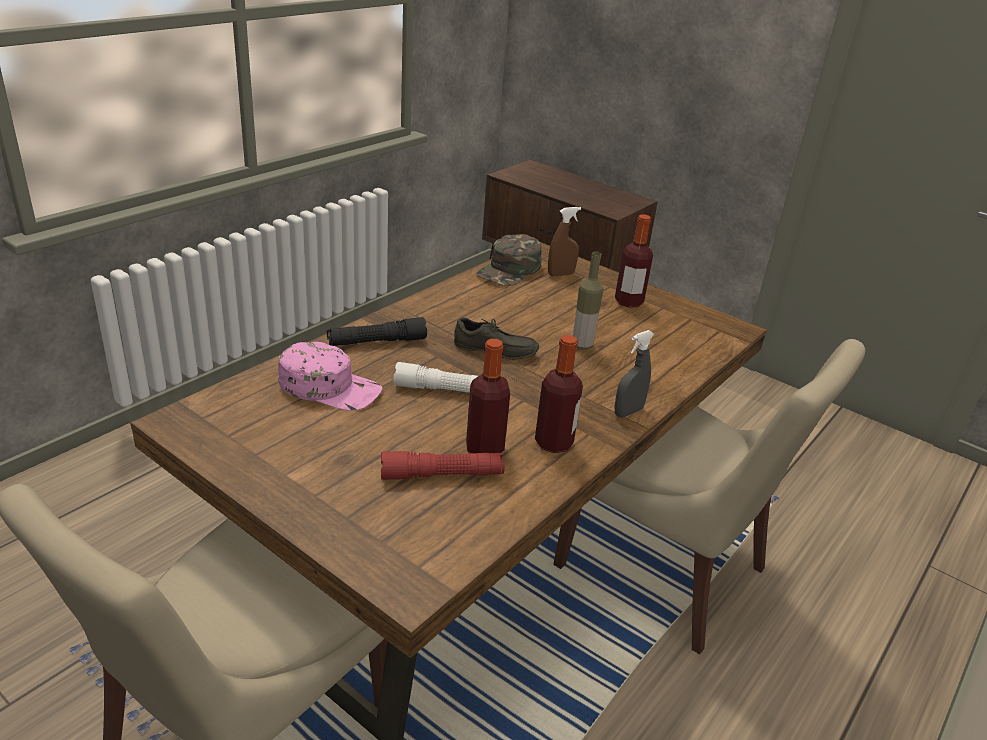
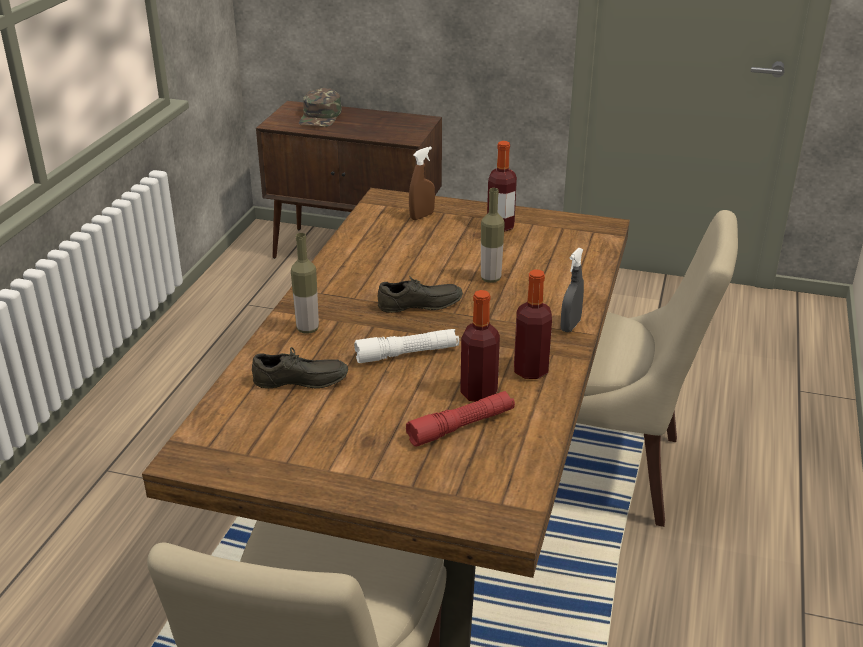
camera: 20 degrees left, 0 degrees up
(330, 387) = (301, 383): pink cap -> grey shoe
(377, 342) = (307, 329): black flashlight -> bottle
(510, 270) = (373, 224): green cap -> green cap (320, 117)

